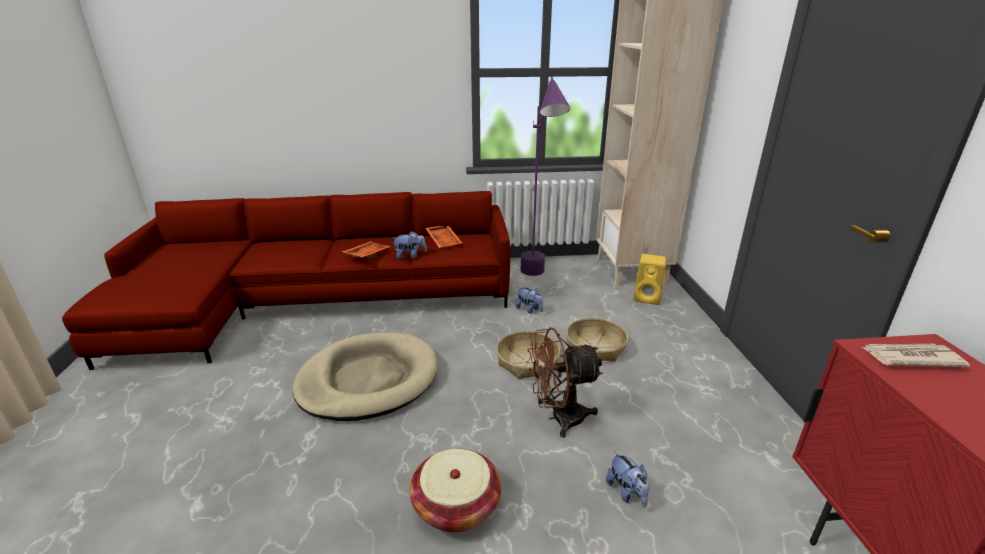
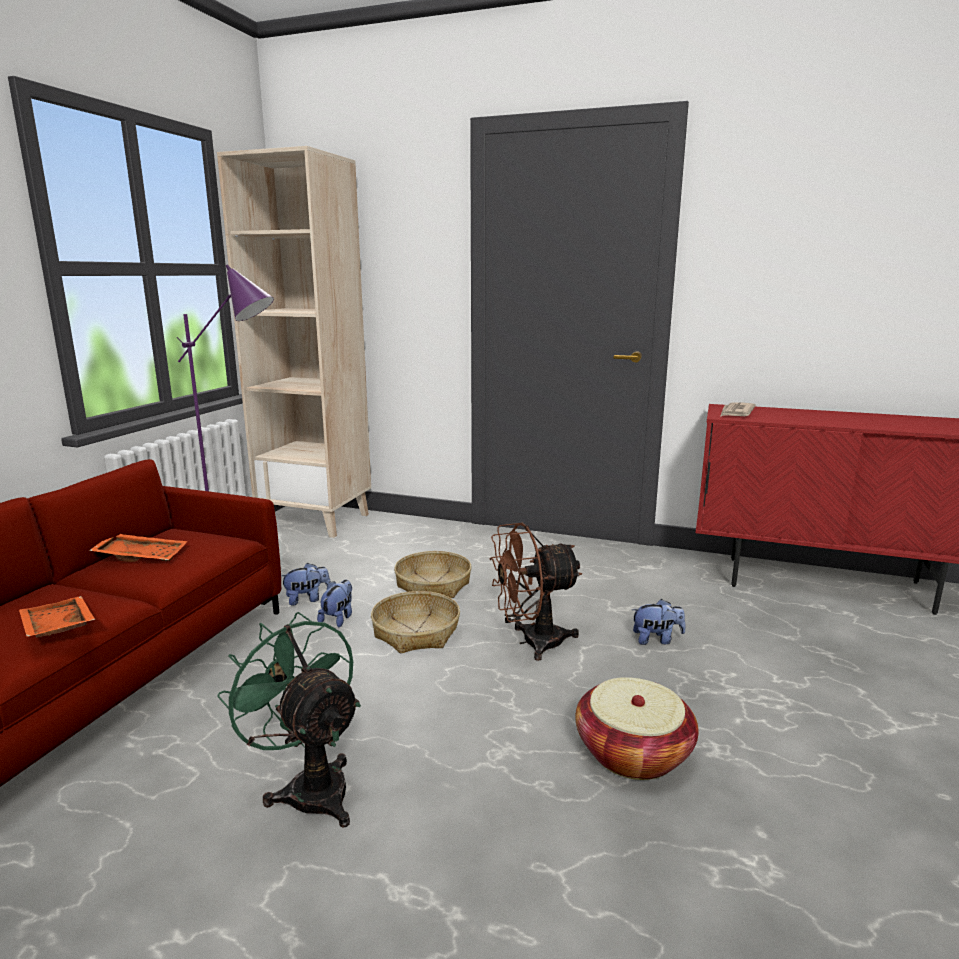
camera: 65 degrees left, 10 degrees down
(368, 380) = (309, 786): beige dog bed -> green fan
(410, 256) = (134, 594): plush toy -> plush toy (338, 618)
(559, 418) = (531, 642): brown fan -> brown fan turned 60 degrees clockwise
(648, 298) = (380, 531): yellow speaker -> none

